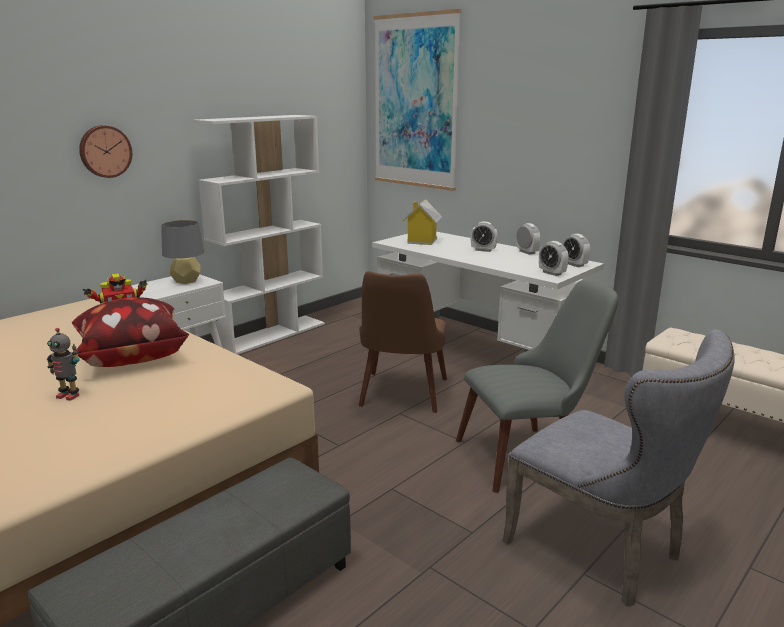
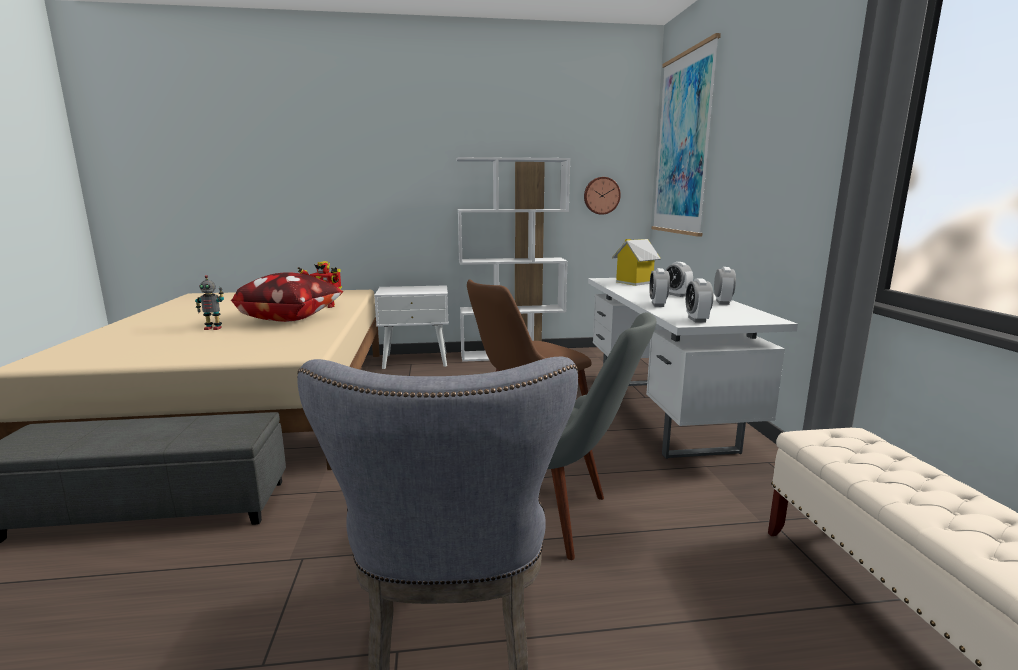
camera: 40 degrees right, 5 degrees down
(69, 396) = (213, 328): toy robot -> toy robot turned 60 degrees counterclockwise
(105, 151) = (382, 180): wall clock -> wall clock (601, 195)
(186, 281) = (427, 289): grey table lamp -> none
(574, 264) = (750, 318): alarm clock -> alarm clock (657, 304)

